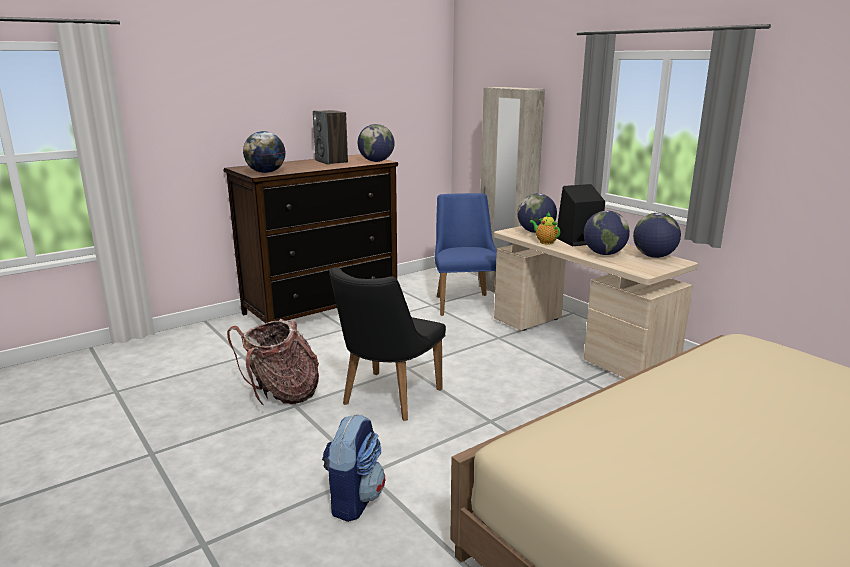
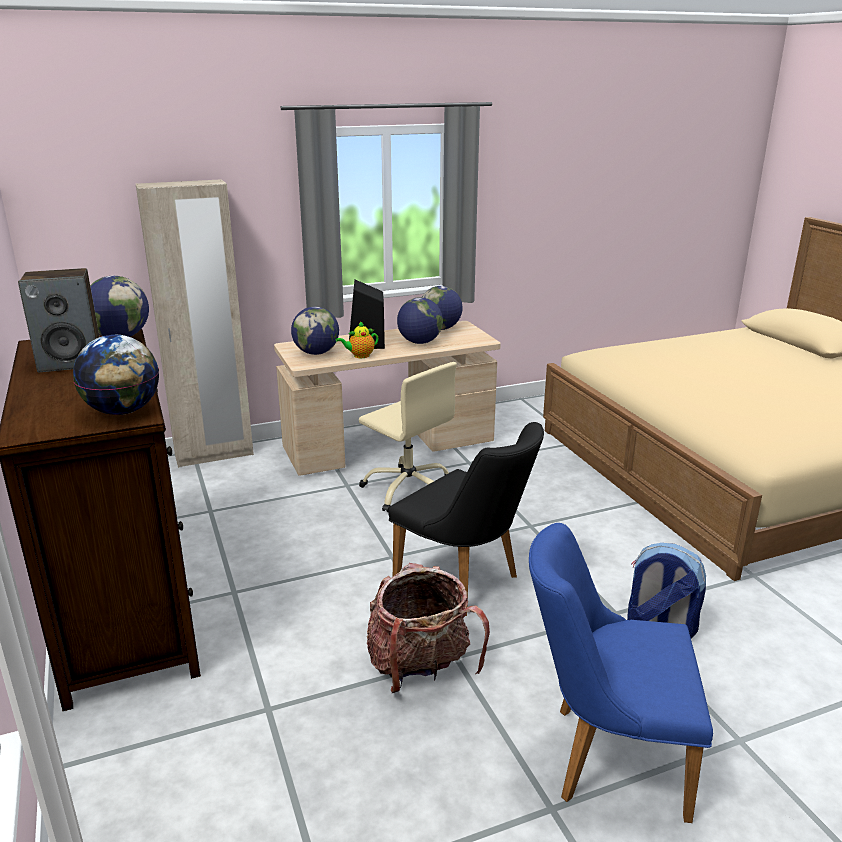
camera: 75 degrees left, 5 degrees up
(464, 302) = (222, 486): blue chair -> blue chair (604, 756)
(512, 360) = (409, 489): none -> beige office chair

